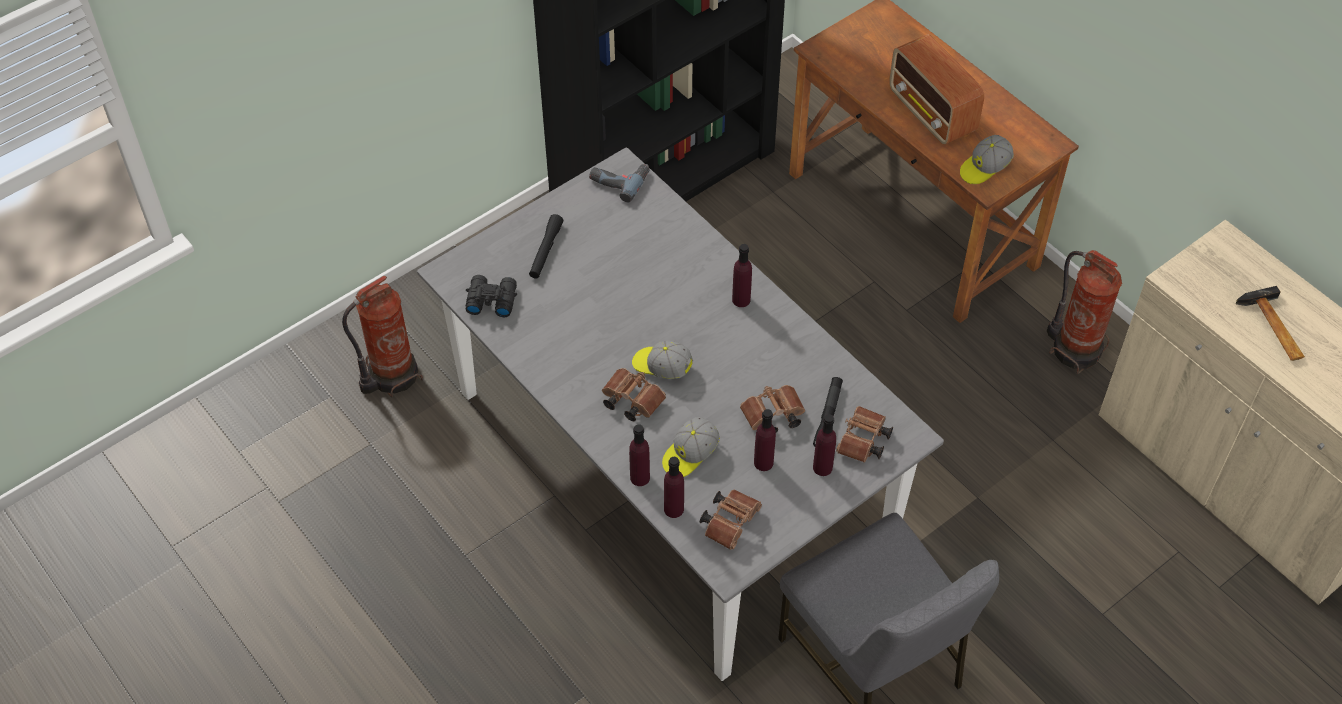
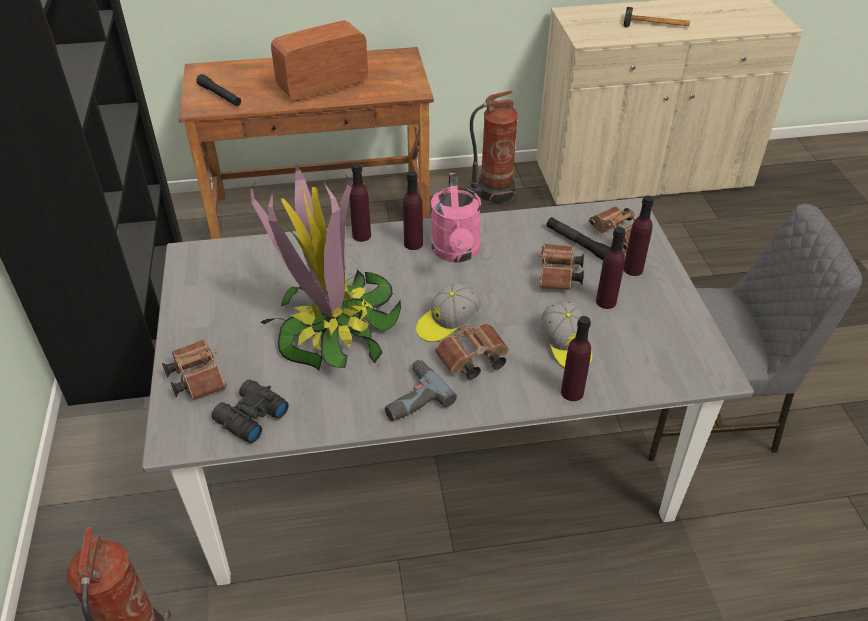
camera: 60 degrees left, 10 degrees down
(546, 251) = (230, 347): black flashlight -> black flashlight (220, 95)
(606, 299) = (332, 328): none -> potted plant
(619, 179) = (200, 262): power drill -> power drill (411, 397)
(674, 509) = (625, 383): purple bottle -> purple bottle (361, 235)
(730, 522) = (662, 349): brown binoculars -> brown binoculars (196, 377)
(751, 334) = (456, 252): none -> pink watering can
(932, 113) = (322, 86): radio -> radio turned 150 degrees clockwise
(984, 168) = (397, 86): cap -> none

